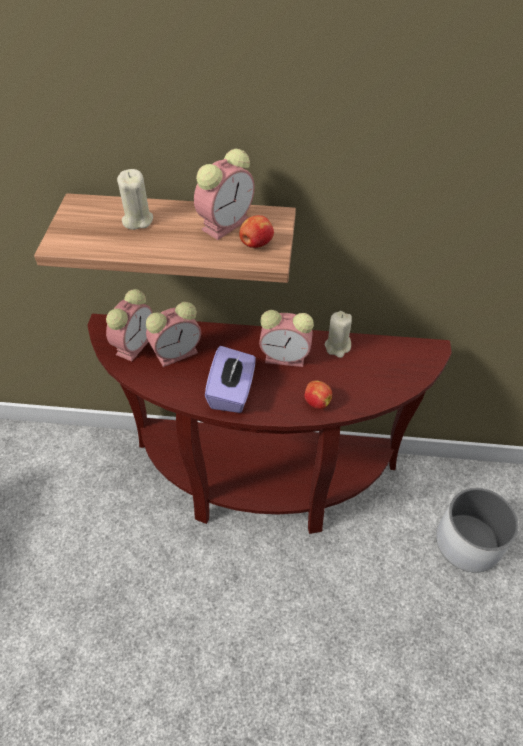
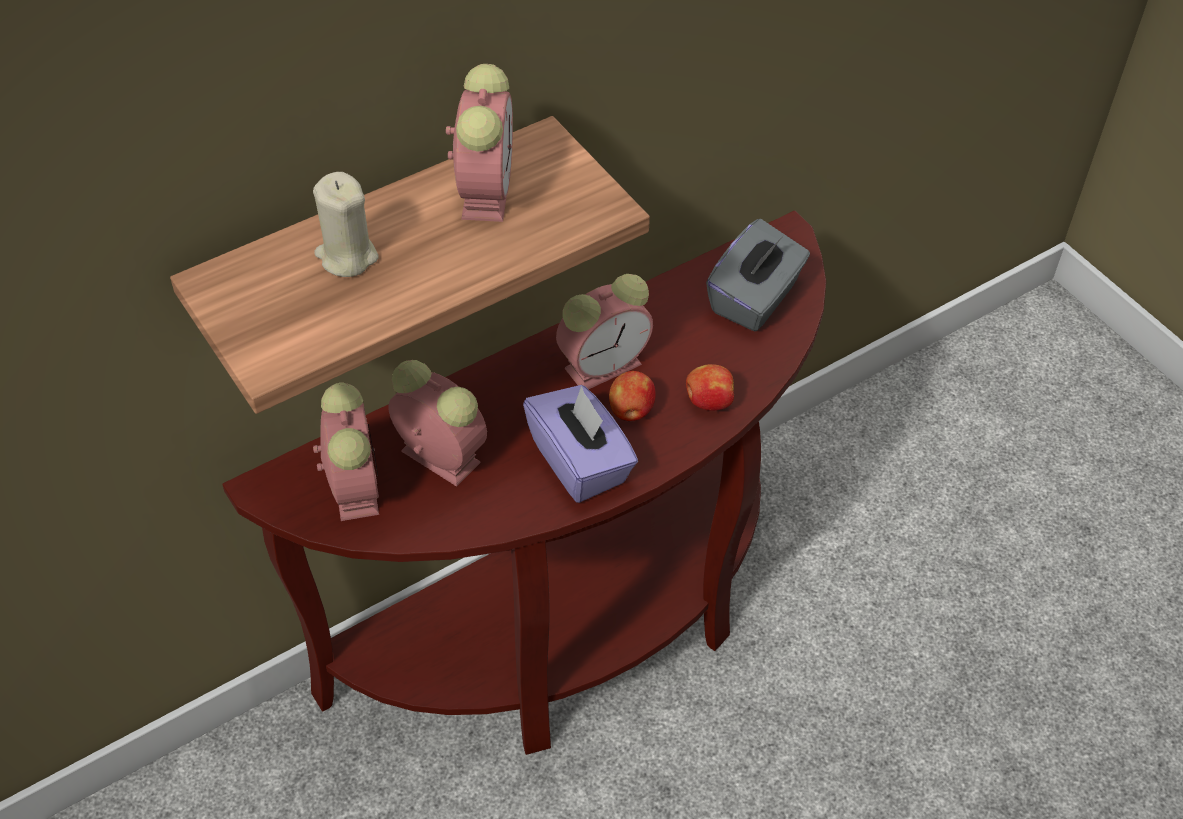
camera: 40 degrees left, 0 degrees up
(178, 352) = (437, 456): alarm clock -> alarm clock turned 75 degrees counterclockwise
(255, 244) = (562, 199): apple -> apple (631, 411)
(337, 347) = (660, 307): beige candle -> none
(387, 369) = (755, 299): none -> grey tissue box
(468, 542) = (929, 512): white planter -> none

